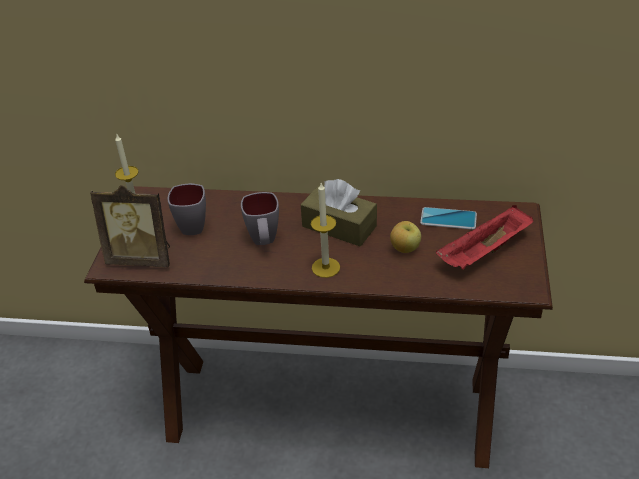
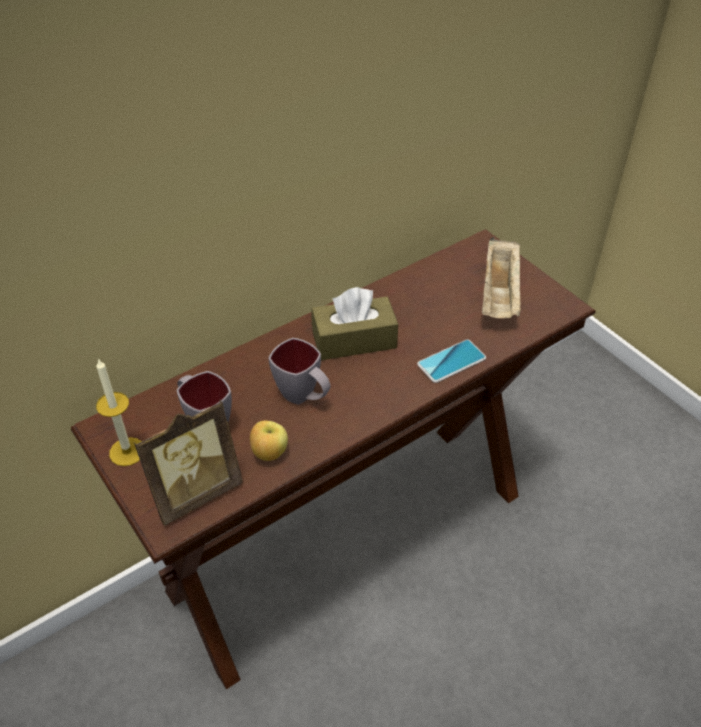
camera: 45 degrees left, 5 degrees up
(325, 267) = (391, 386): candle -> none
(405, 249) = (436, 328): apple -> apple (269, 453)
(448, 219) = (437, 280): phone -> phone (451, 361)
(484, 253) = (500, 294): red tray -> beige tray

